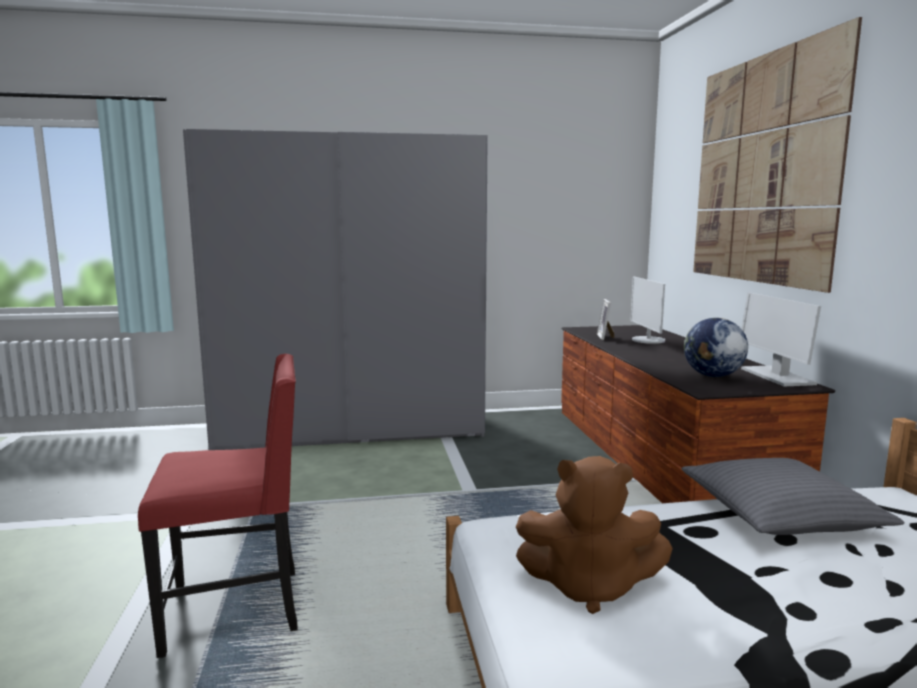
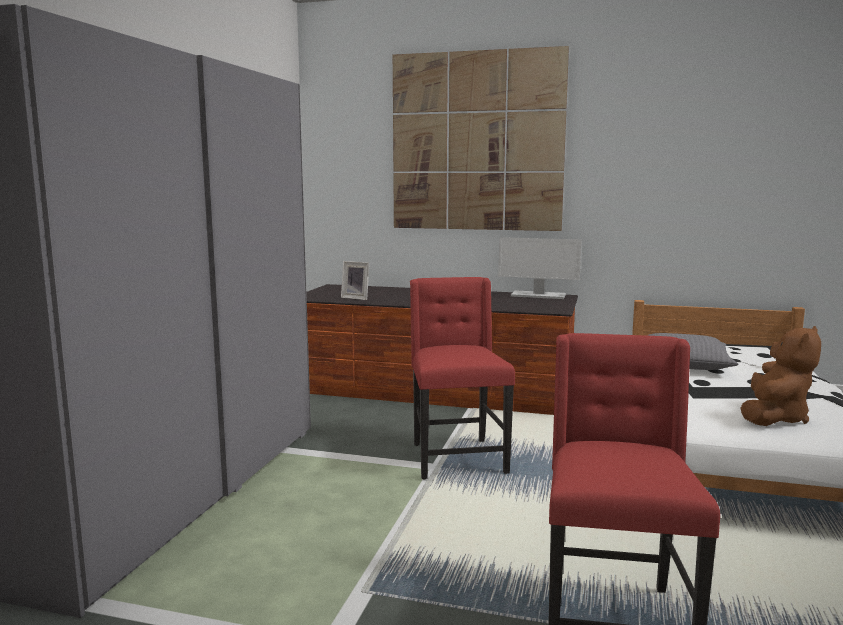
camera: 65 degrees left, 0 degrees up
(498, 495) = (456, 457): none -> red chair
(648, 340) = (389, 293): monitor -> none
(712, 376) = (523, 303): globe -> none

